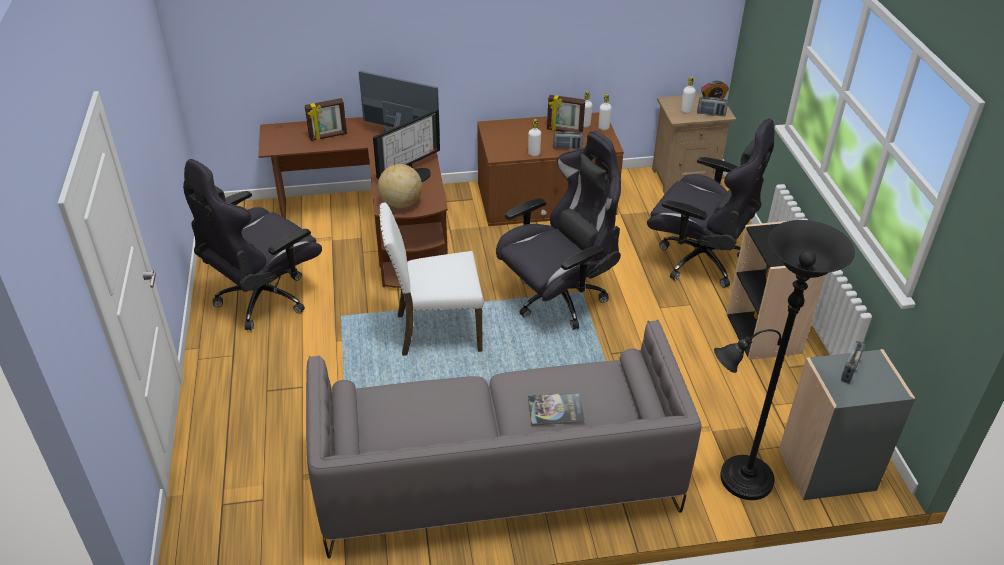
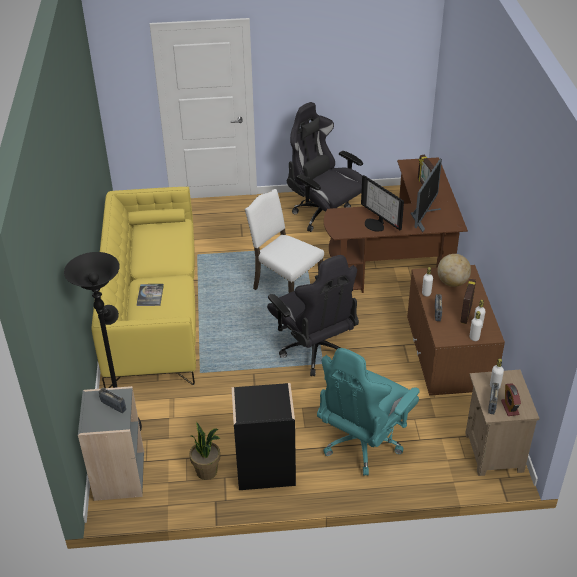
camera: 95 degrees right, 0 degrees up
(401, 203) = (339, 219): globe -> globe (452, 282)
(436, 331) = (285, 288): white chair -> white chair turned 45 degrees counterclockwise
(496, 479) = (153, 312): grey sofa -> yellow sofa
(695, 259) = (364, 440): black office chair -> turquoise office chair
(786, 383) = (207, 471): none -> potted plant

